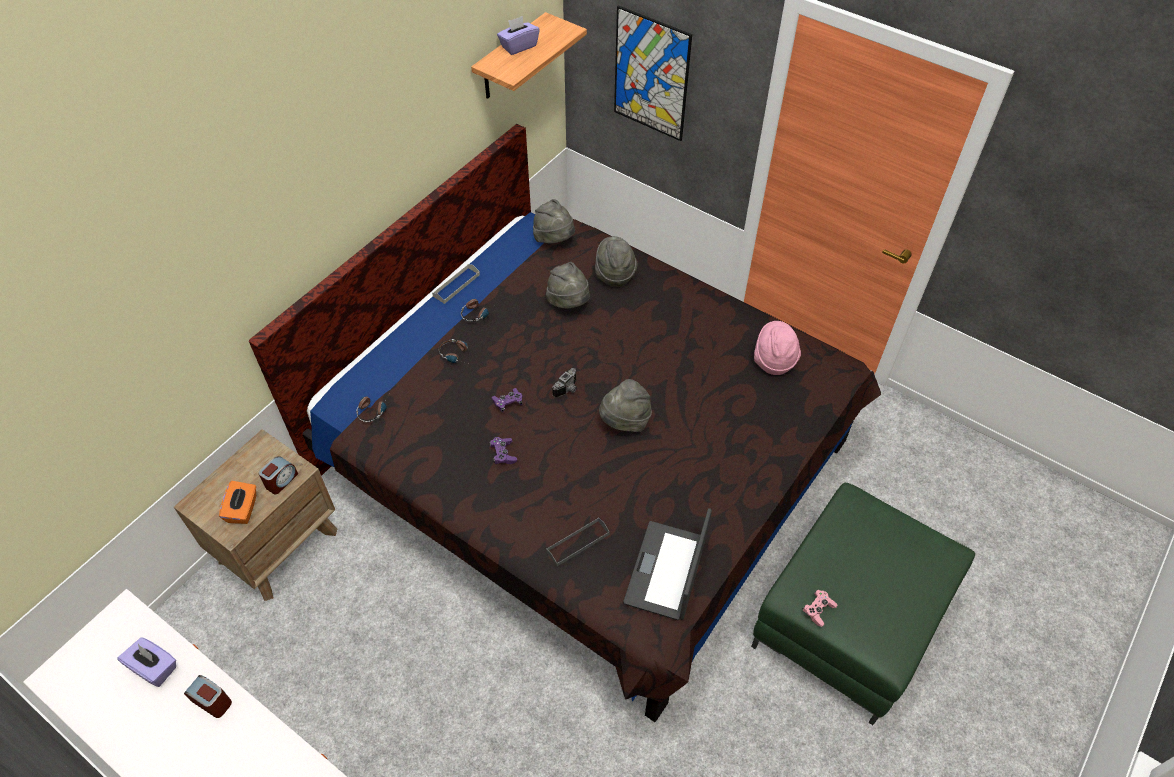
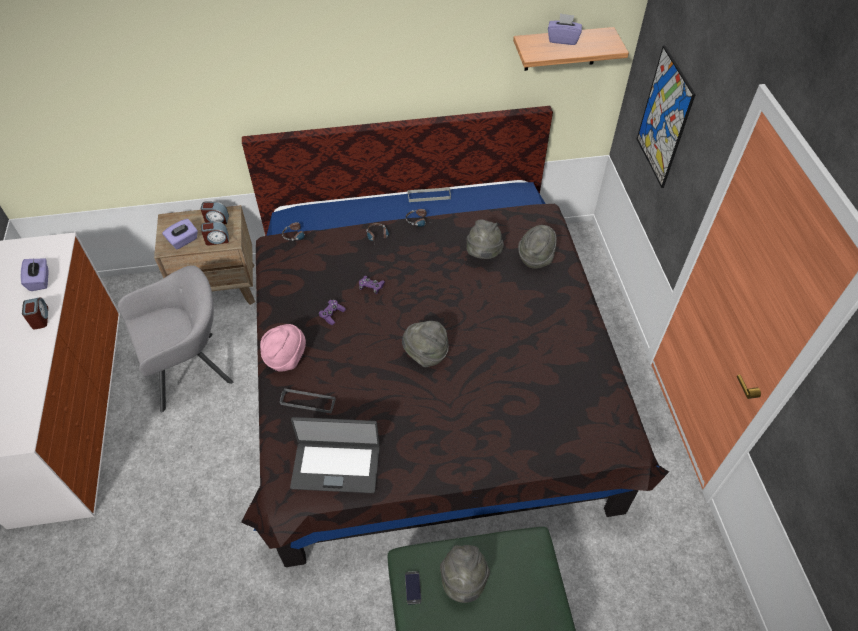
camera: 45 degrees right, 0 degrees up
(243, 509) = (183, 241): orange tissue box -> purple tissue box
(253, 462) = (216, 220): none -> alarm clock
(350, 644) = (192, 369): none -> grey armchair
(554, 239) = (524, 208): grey hat -> grey hat (463, 581)
(568, 389) = (416, 307): camera -> none
(667, 571) = (336, 466): laptop -> laptop turned 150 degrees counterclockwise
(773, 360) = (577, 396): pink hat -> pink hat (285, 357)
(818, 610) = (413, 587): pink game controller -> phone

